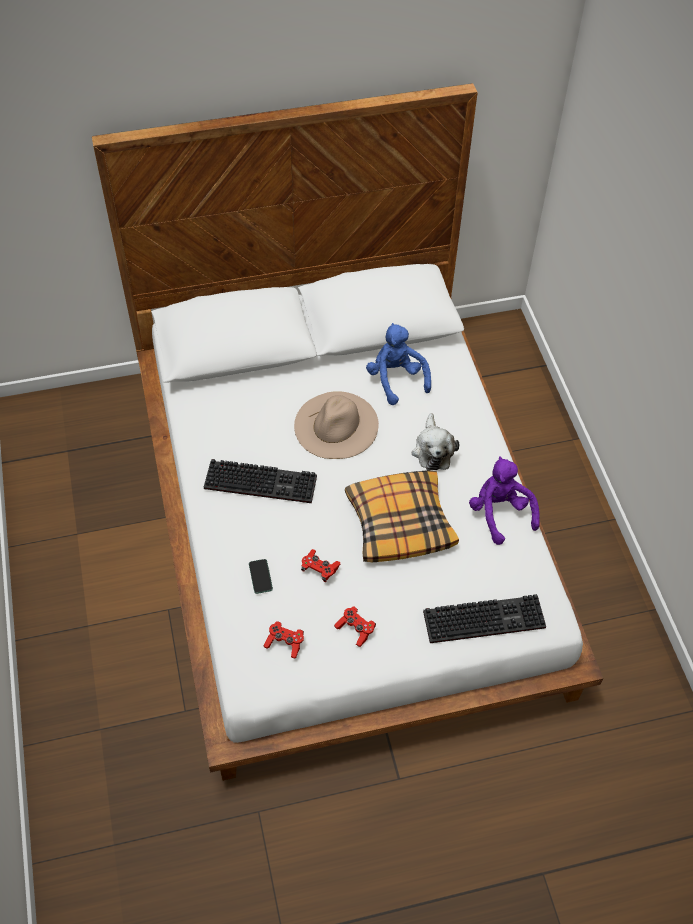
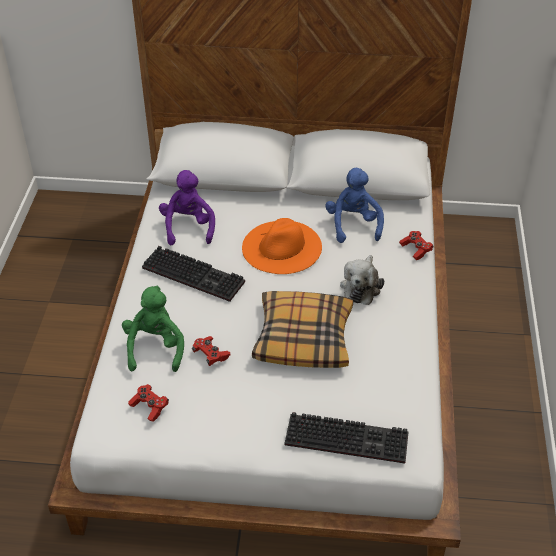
camera: 20 degrees right, 10 degrees down
(260, 576) = (155, 347): phone -> green plush toy
(336, 425) = (282, 247): beige hat -> orange hat
(355, 629) = (220, 414): red game controller -> red game controller (416, 249)
(500, 513) = (403, 353): purple plush toy -> purple plush toy (188, 227)

